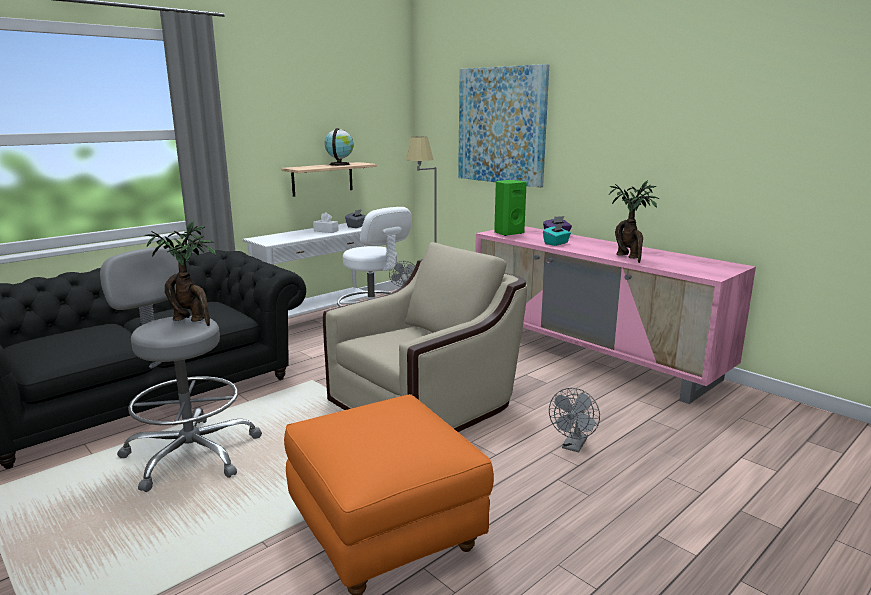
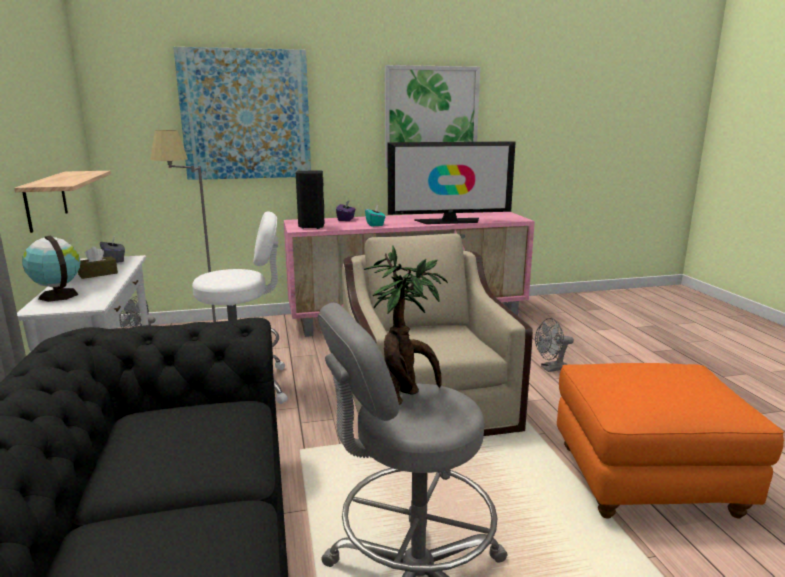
camera: 60 degrees left, 0 degrees up
(326, 231) = (98, 274): white tissue box -> brown tissue box
(339, 164) = (68, 175): globe -> globe (57, 295)
(508, 233) = (311, 226): green speaker -> black speaker
(573, 446) = (551, 368): grey fan -> grey fan turned 105 degrees clockwise
(629, 258) = (449, 221): potted plant -> television
(665, 134) = (431, 117): none -> picture

